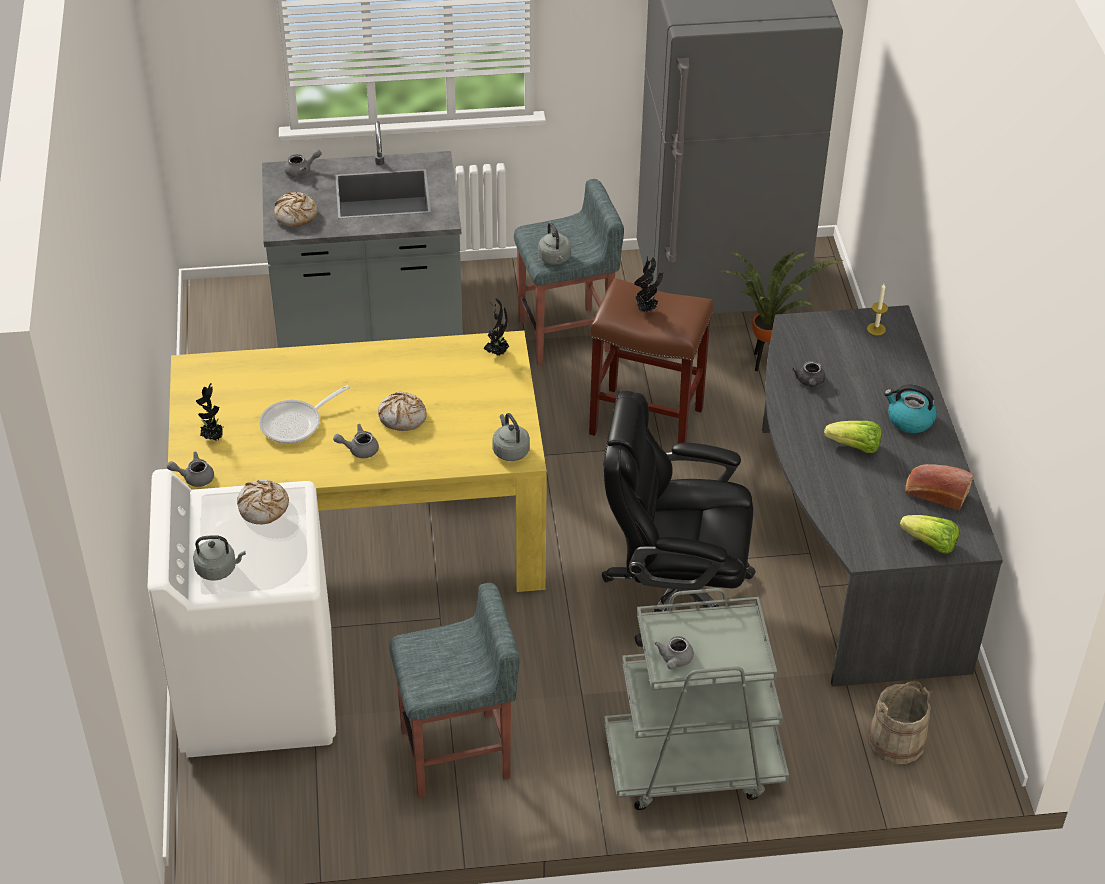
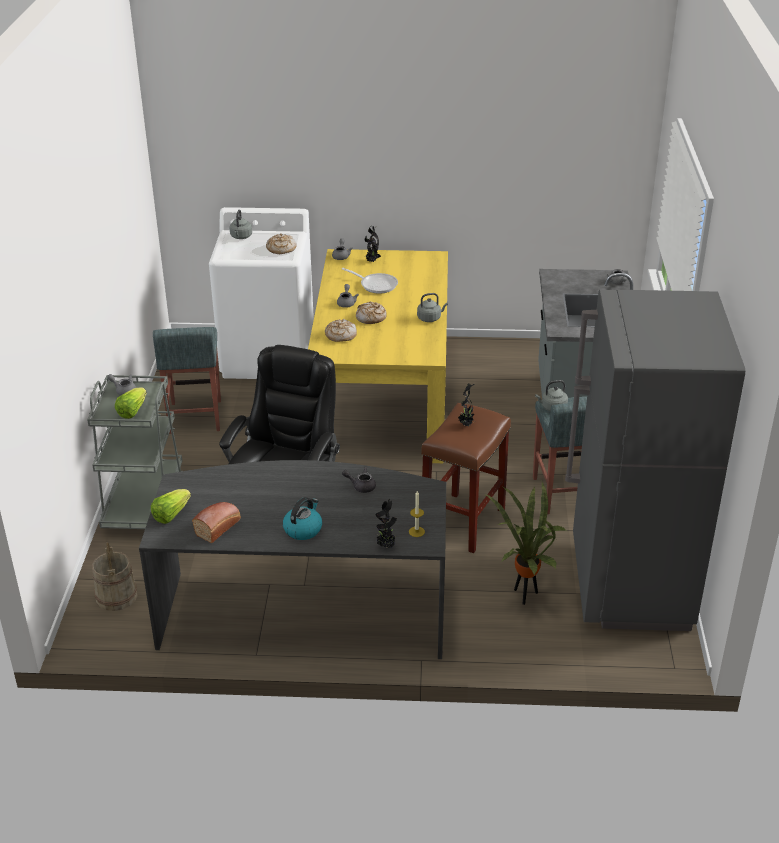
camera: 100 degrees right, 10 degrees down
(295, 215) = (566, 279): bread -> bread (340, 335)
(296, 423) = (376, 285): frying pan -> frying pan turned 150 degrees clockwise
(498, 352) = (424, 354): potted plant -> potted plant (386, 546)
(510, 450) = (328, 351): grey kettle -> grey kettle (430, 318)
(854, 447) = (283, 496): lettuce -> lettuce (132, 411)

